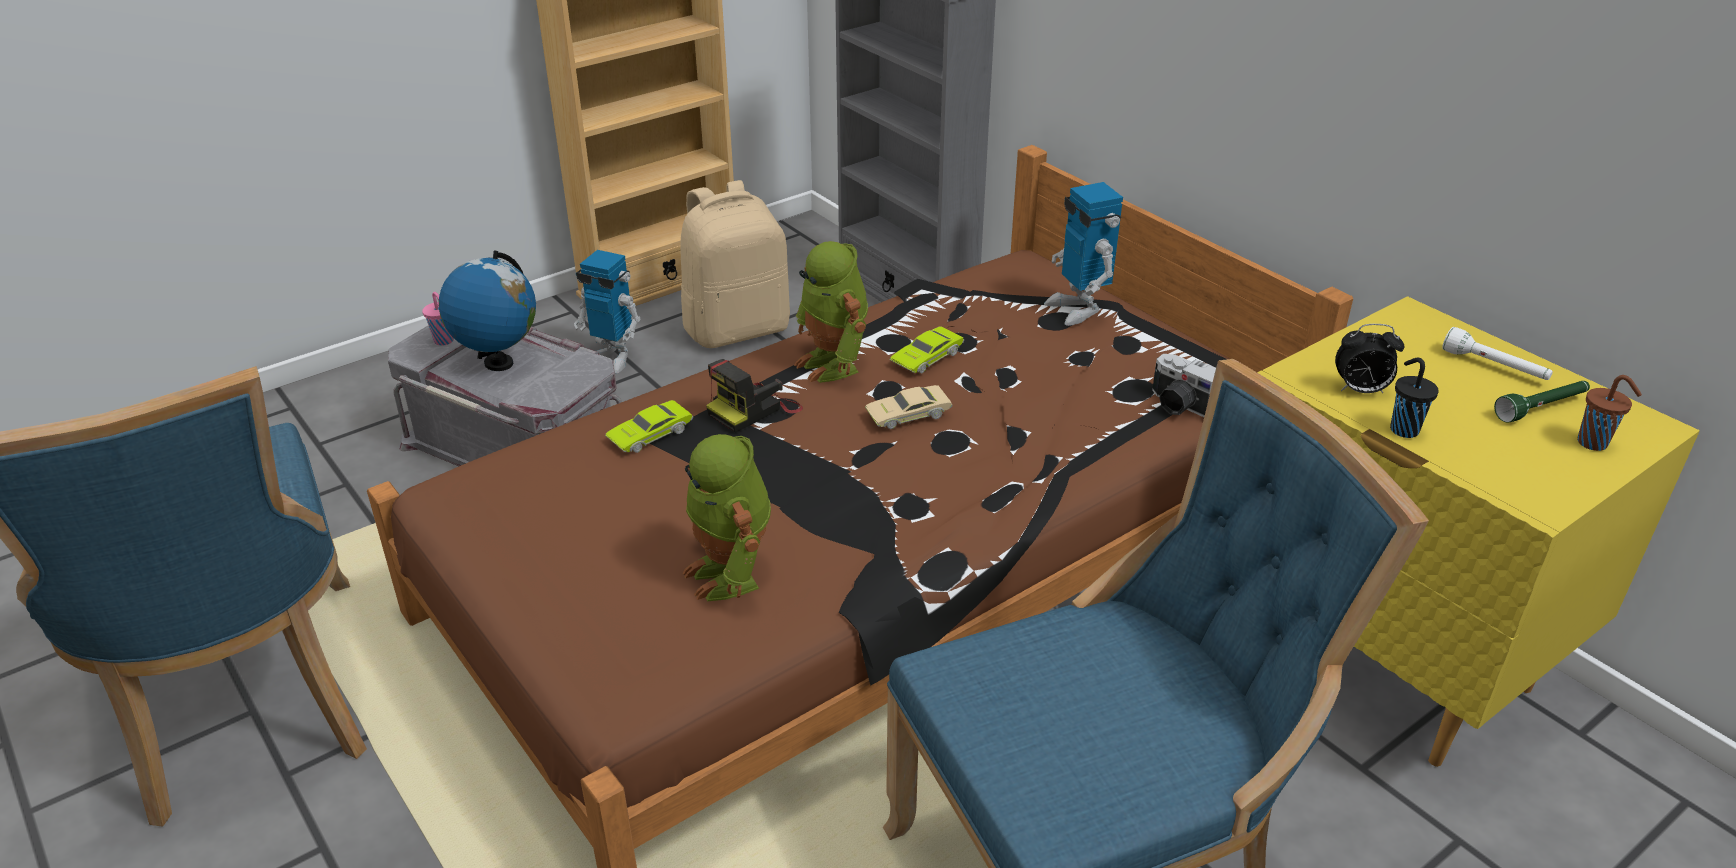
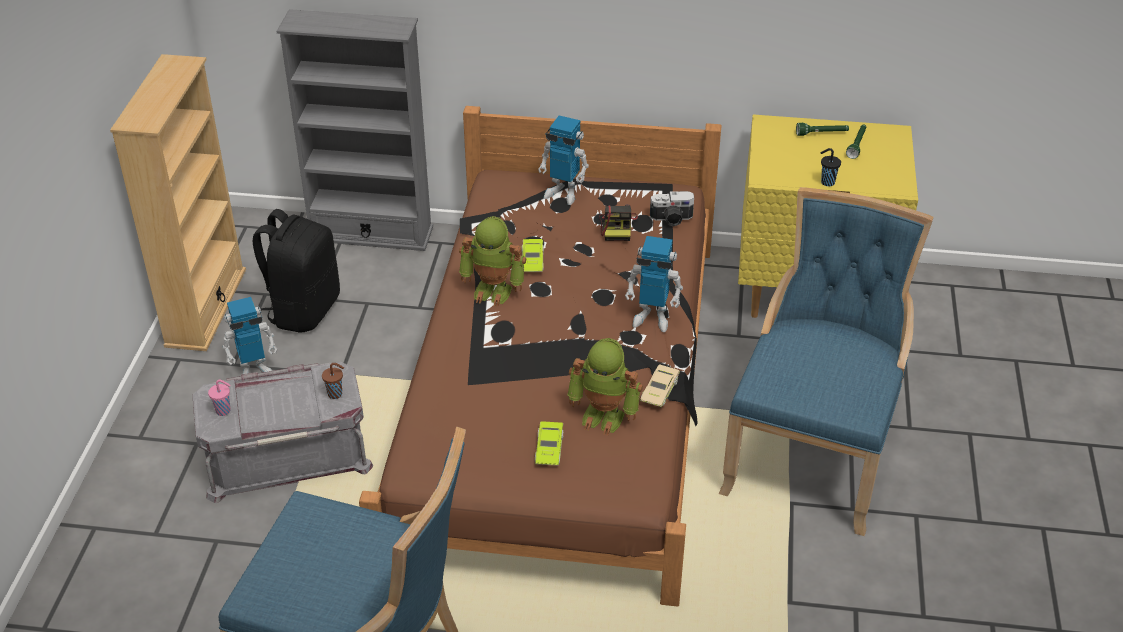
camera: 45 degrees left, 5 degrees up
(498, 363) = (276, 403): globe -> none
(650, 434) = (464, 380): green toy car -> green toy car (549, 448)
(737, 329) = (303, 310): beige backpack -> black backpack
(754, 409) = (492, 337): camera -> camera (617, 227)
(908, 414) = (568, 294): beige toy car -> beige toy car (659, 390)
(969, 499) = (652, 318): none -> toy robot
(1360, 390) = (793, 173): alarm clock -> none
(1494, 367) = (822, 134): white flashlight -> green flashlight
(1594, 444) = (888, 151): brown cup -> brown cup (336, 394)

